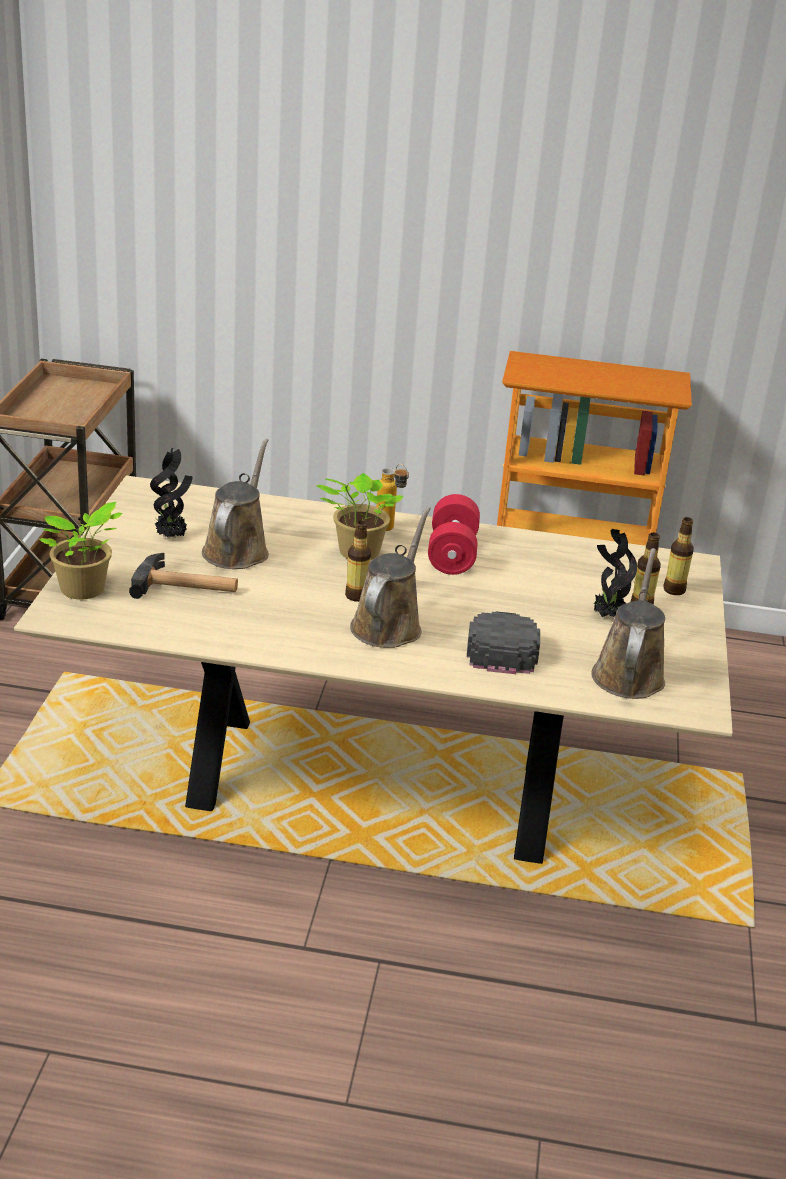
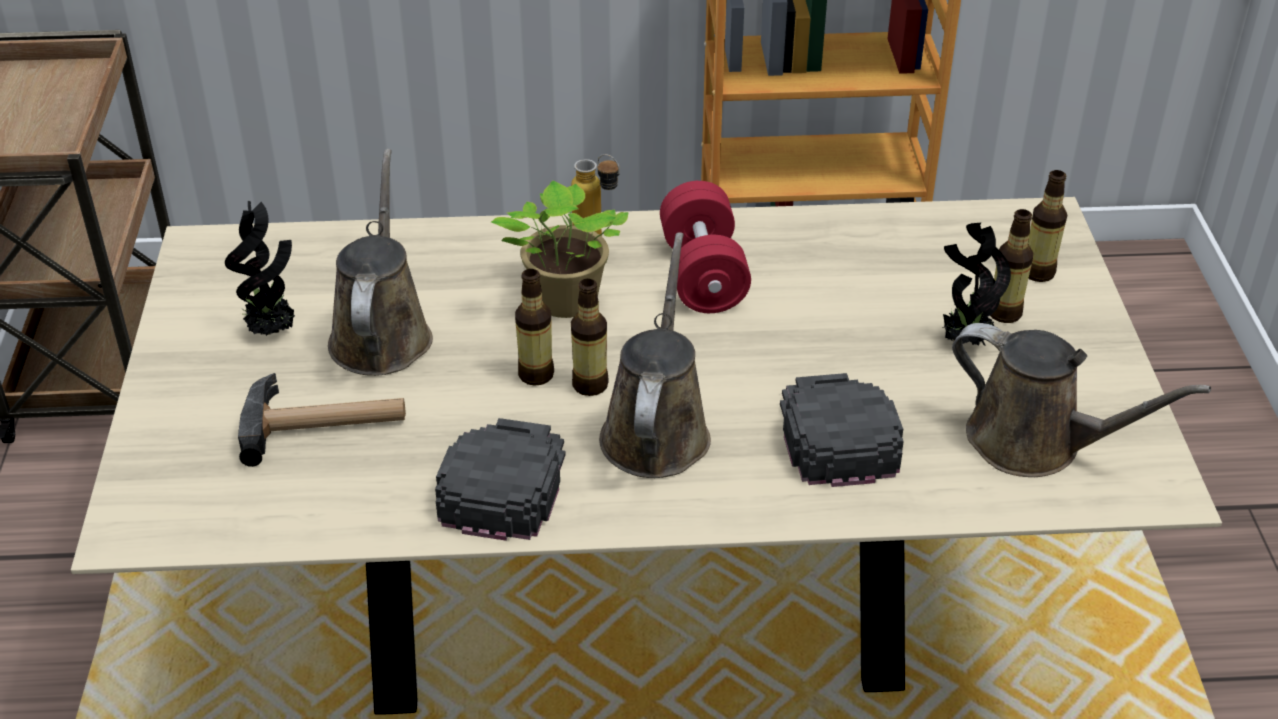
camera: 10 degrees left, 10 degrees up
(84, 591) = (165, 469): potted plant -> none
(284, 632) = (503, 482): none -> black cap
(325, 585) = (536, 374): none -> bottle
(628, 673) = (1035, 443): brown watering can -> brown watering can turned 120 degrees clockwise

